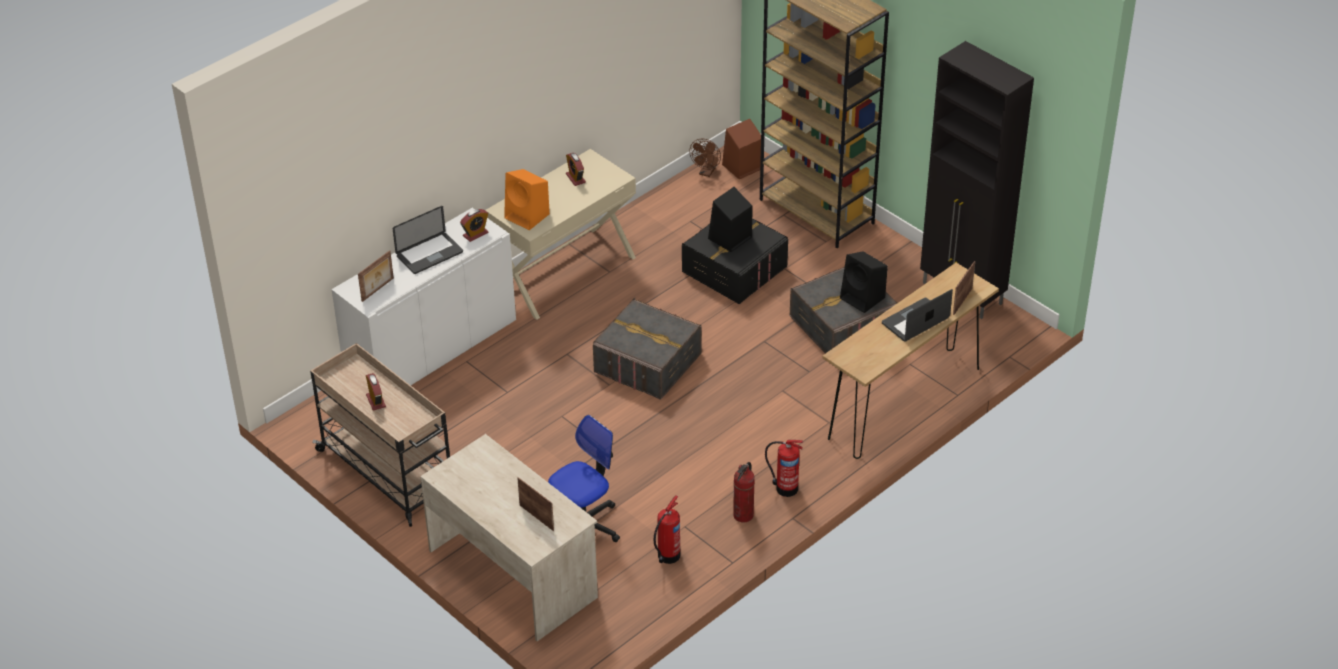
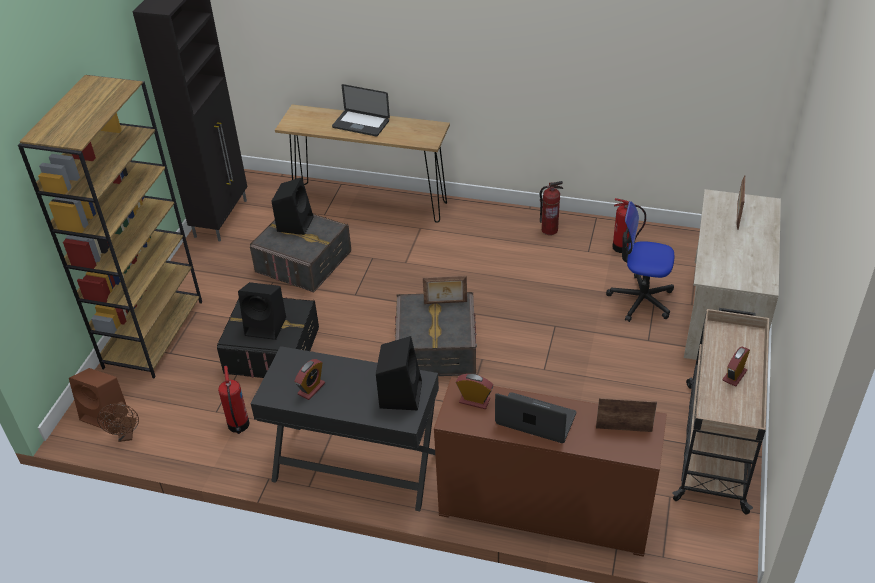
camera: 120 degrees left, 0 degrees up
(431, 349) = (545, 508): white cabinet -> brown cabinet
(528, 216) = (400, 393): orange speaker -> black speaker
(564, 272) = (355, 467): beige desk -> black desk
(707, 172) = (126, 435): brown fan -> brown fan turned 90 degrees clockwise
(785, 488) = (505, 222): fire extinguisher -> fire extinguisher (238, 425)
(962, 301) = (320, 113): picture frame -> picture frame (445, 303)

